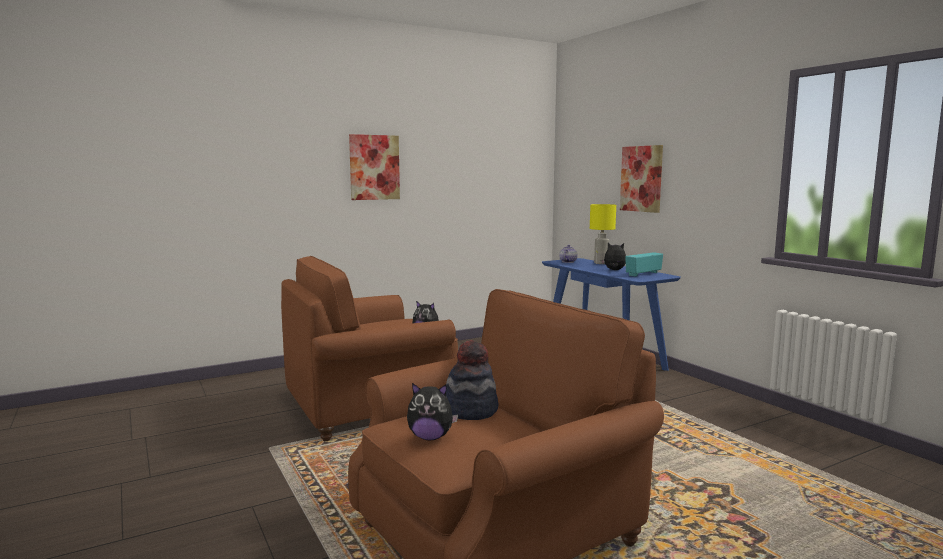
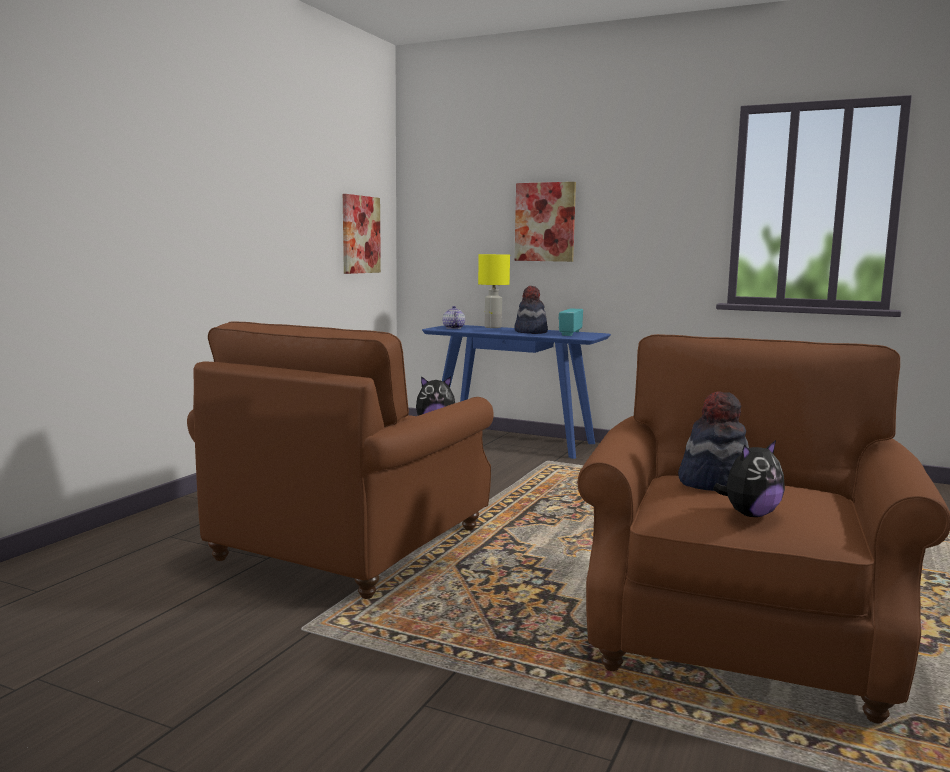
camera: 35 degrees left, 0 degrees up
(374, 167) = (217, 191): picture -> picture (360, 234)
(614, 270) = (530, 332): plush toy -> hat

